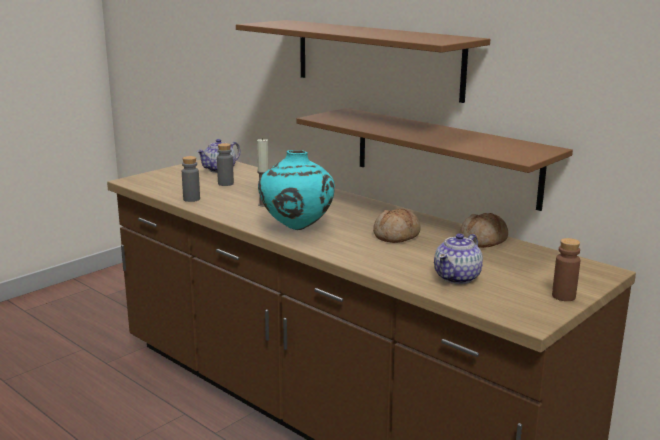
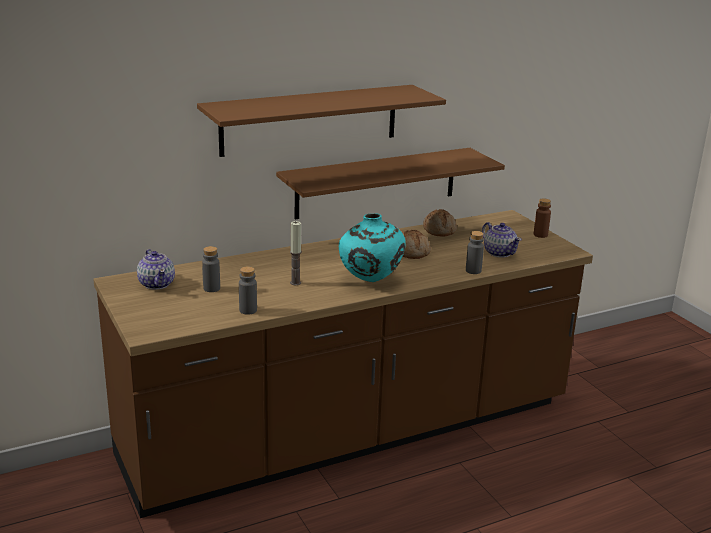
camera: 70 degrees left, 5 degrees up
(379, 269) = (473, 271): none -> grey bottle

